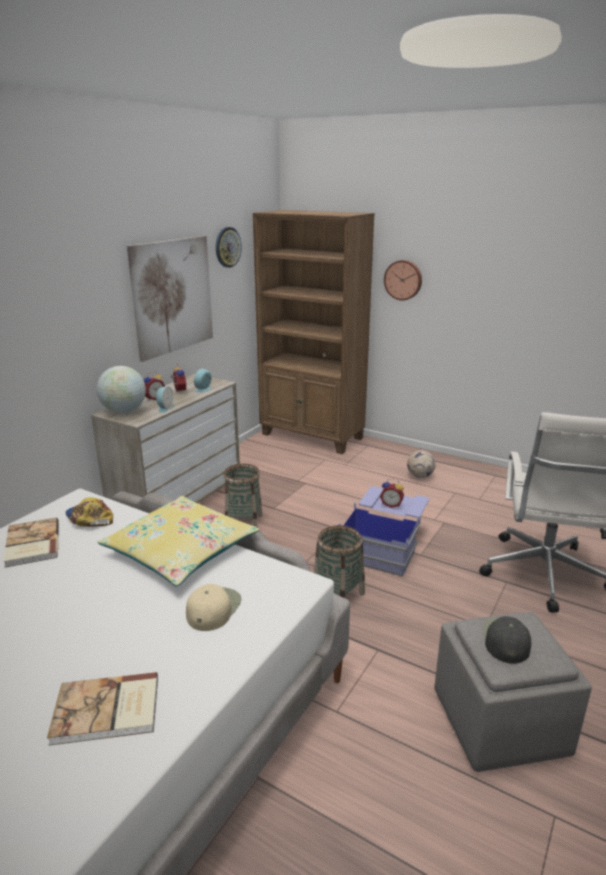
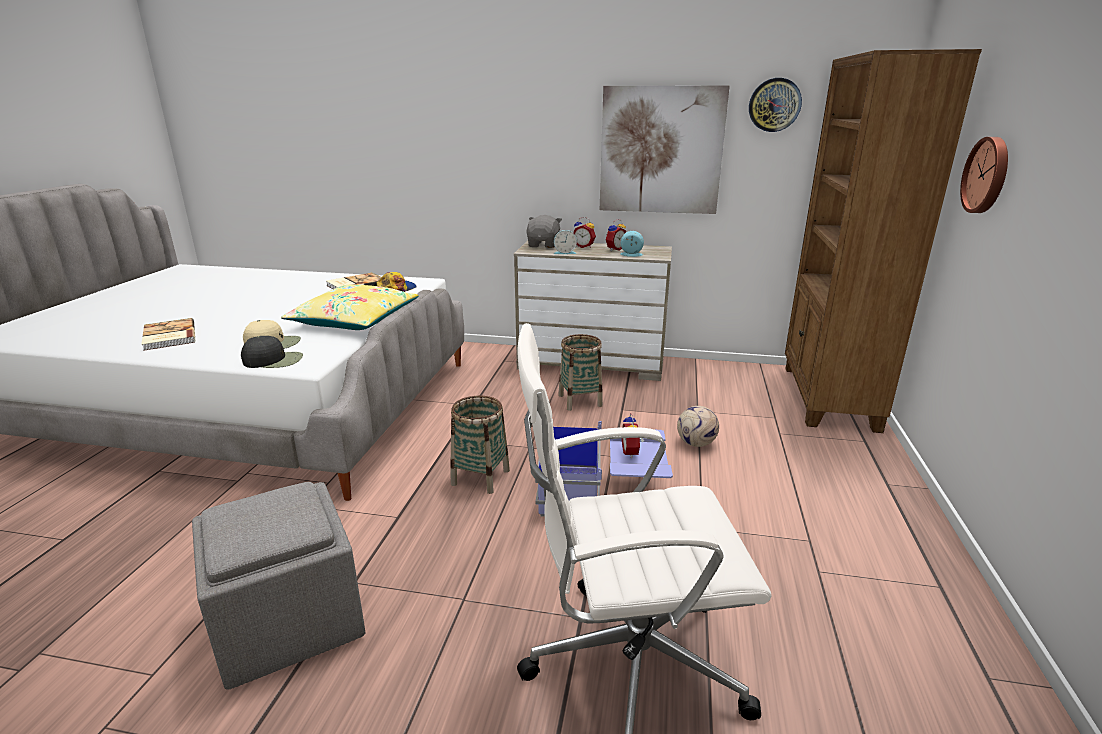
camera: 70 degrees right, 0 degrees up
(124, 411) = (543, 245): globe -> grey plush toy
(420, 476) = (825, 499): football -> football (696, 443)
(506, 640) = (269, 512): black cap -> black cap (274, 360)

